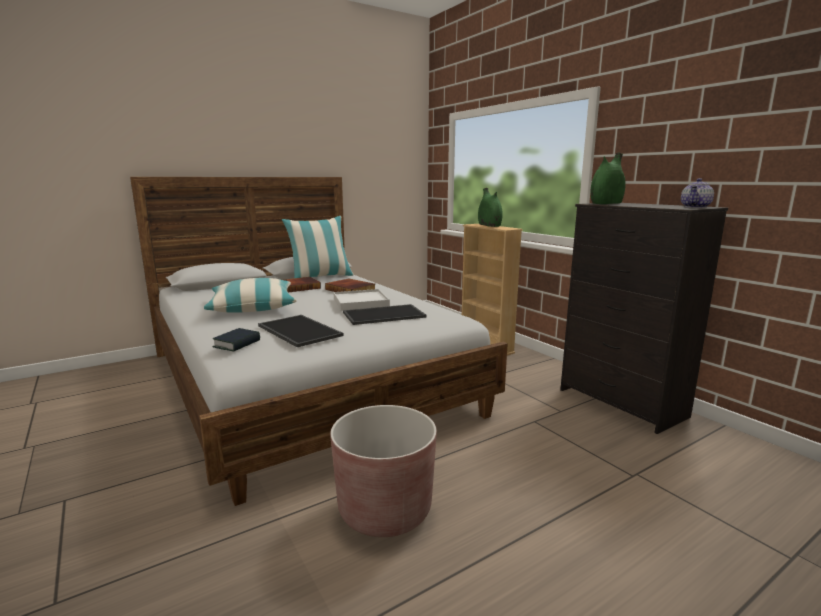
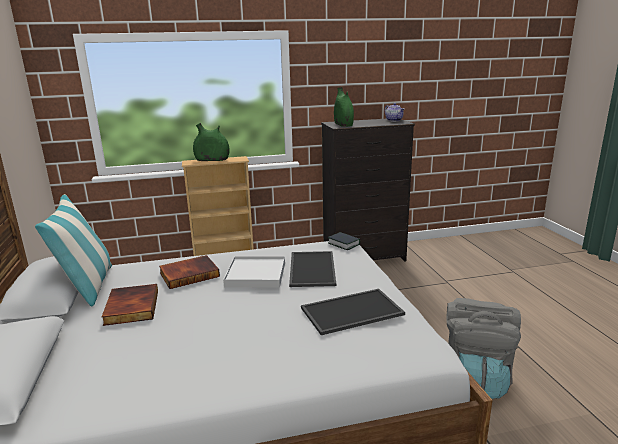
camera: 70 degrees left, 5 degrees up
(237, 344) = (382, 348): book -> book (343, 244)
(253, 307) = (216, 342): pillow -> none
(385, 510) = (476, 378): brown planter -> grey backpack

